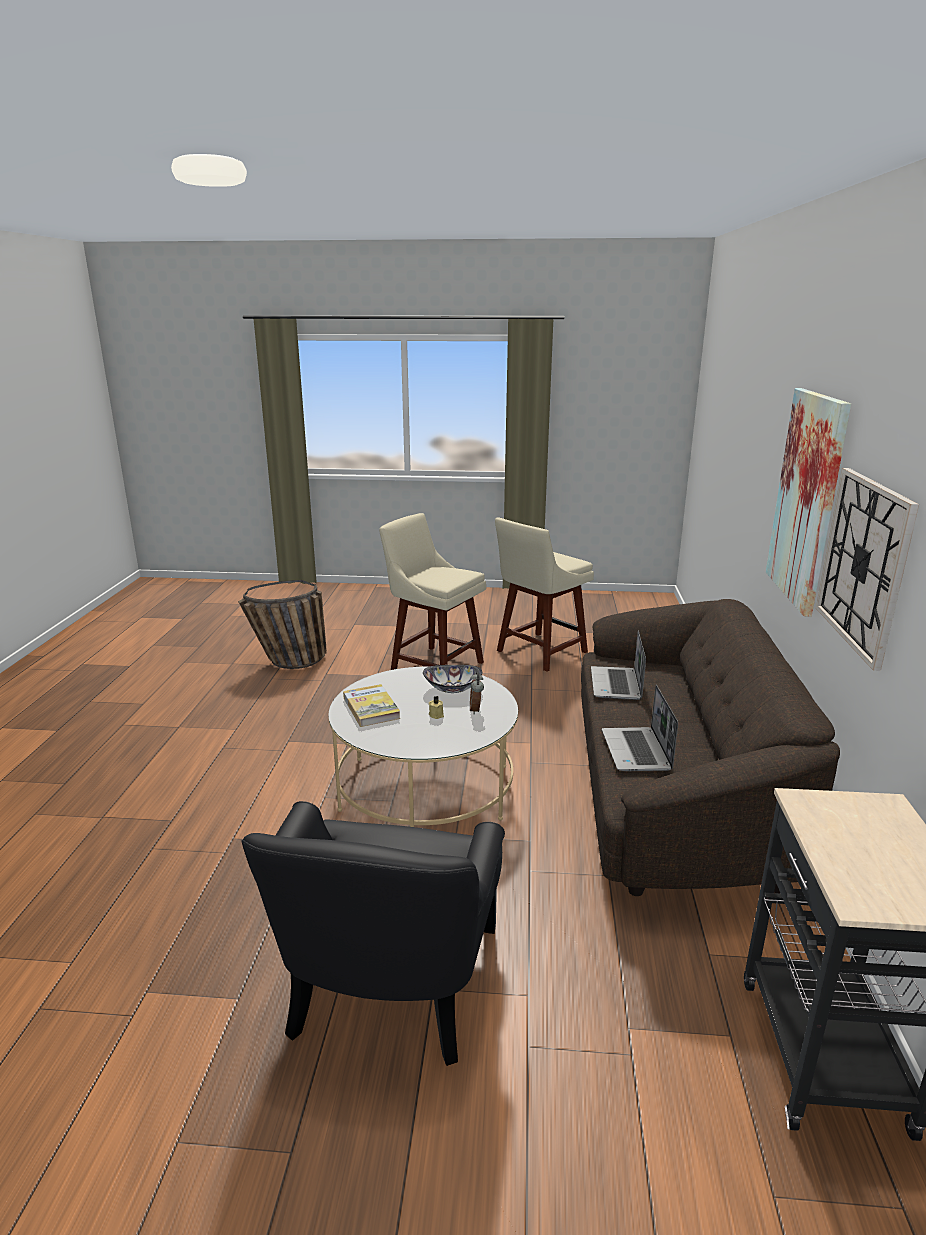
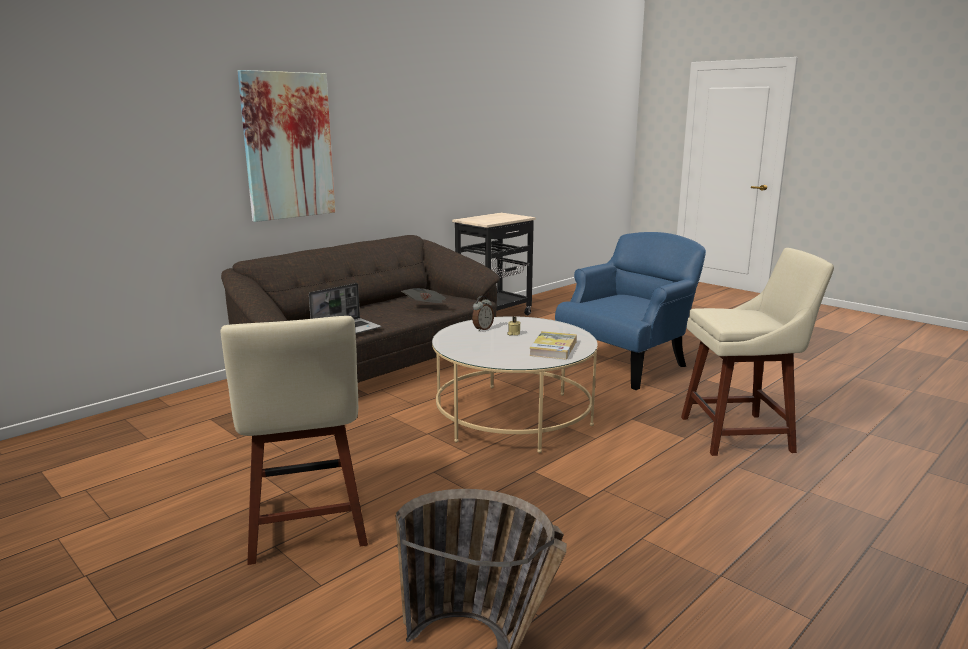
camera: 140 degrees left, 5 degrees down
(390, 981) = (627, 364): black armchair -> blue armchair
(452, 688) = (473, 342): bowl -> none
(538, 652) = (174, 489): beige stool -> beige stool (741, 434)
(637, 751) = (426, 308): laptop -> newspaper
(864, 563) = (375, 154): wall clock -> none

